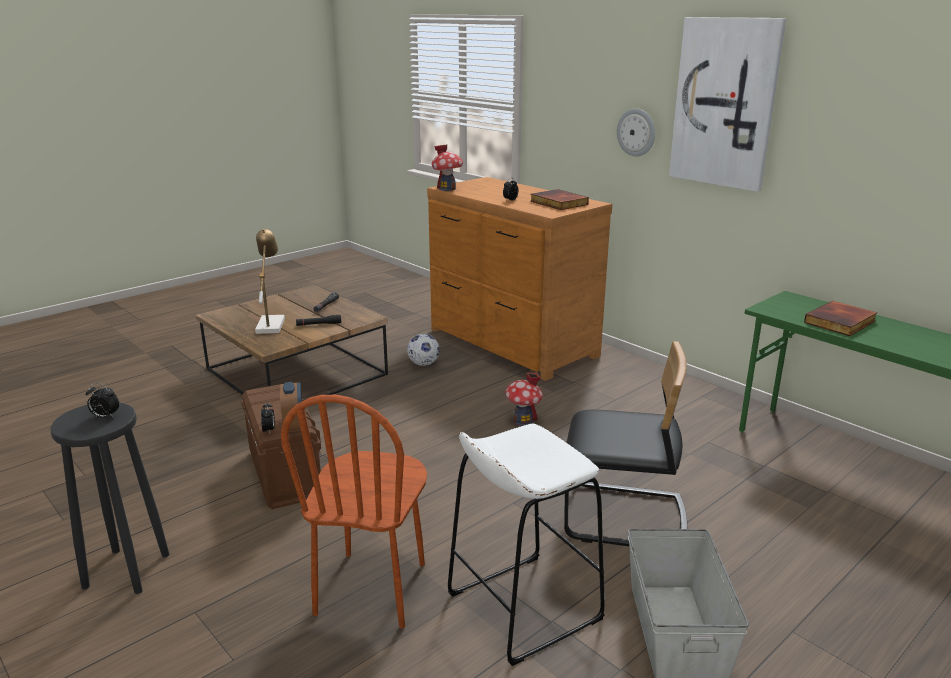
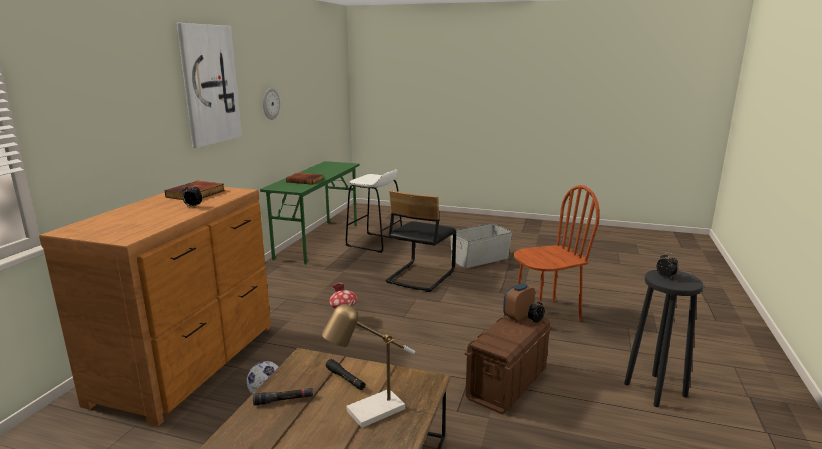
camera: 120 degrees left, 5 degrees down
(447, 189) = (135, 235): toy house -> none
(523, 606) = (505, 283): white stool -> white stool (374, 243)
(624, 518) = (420, 276): black chair -> black chair turned 135 degrees counterclockwise
(636, 132) = (159, 122): wall clock -> wall clock (270, 103)

